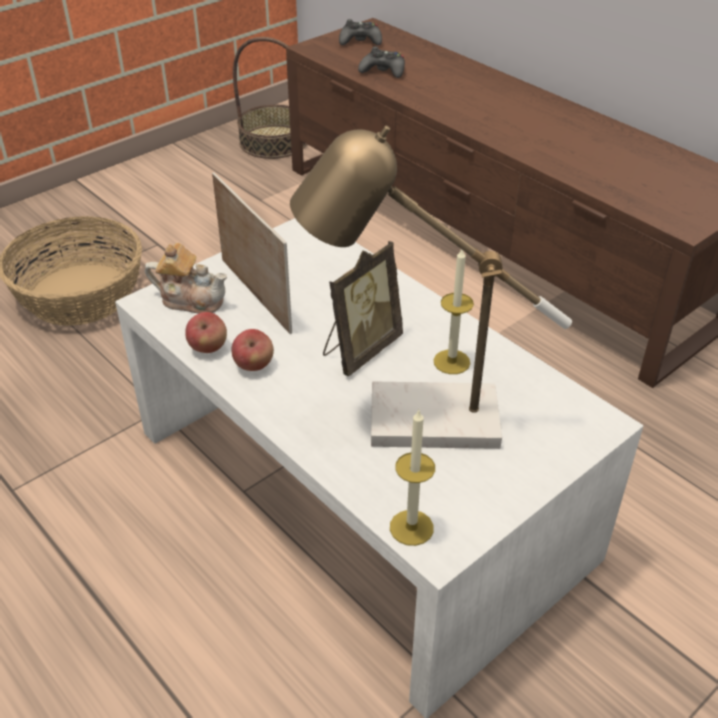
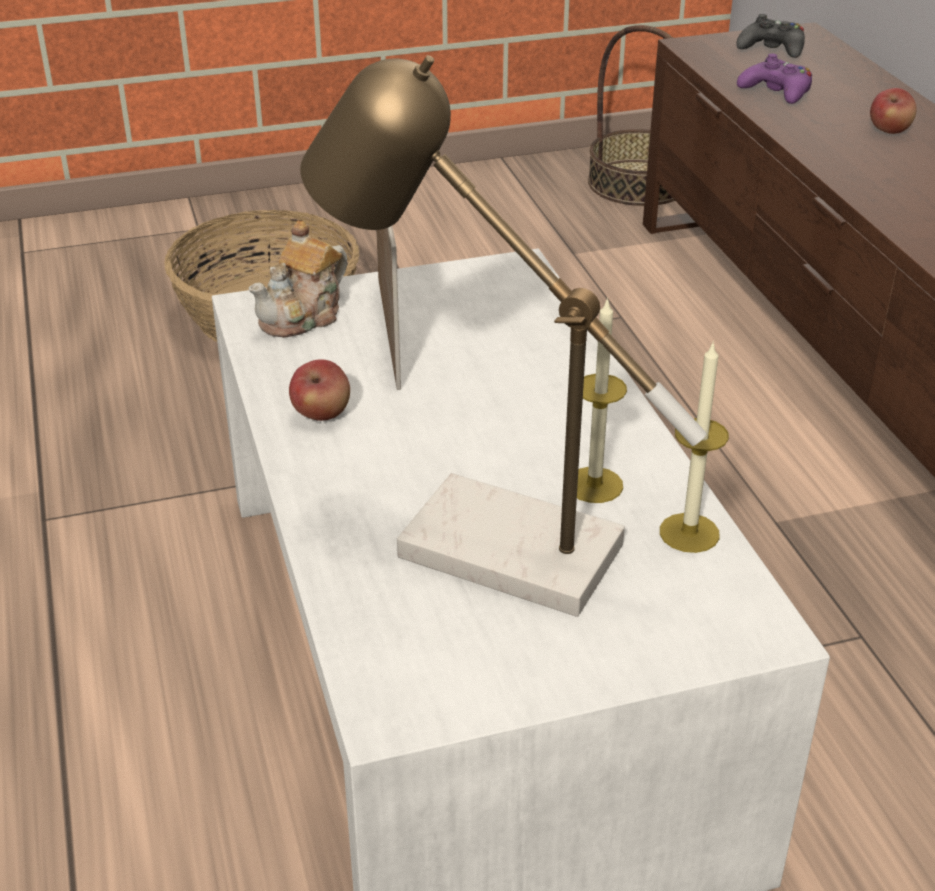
camera: 25 degrees right, 5 degrees down
(191, 299) = (304, 316): teapot -> teapot turned 90 degrees clockwise
(208, 347) = (281, 378): apple -> apple (889, 131)
(360, 350) = (476, 434): picture frame -> none
(383, 71) = (776, 91): black game controller -> purple game controller
(411, 527) = (373, 675): candle -> candle (689, 533)

